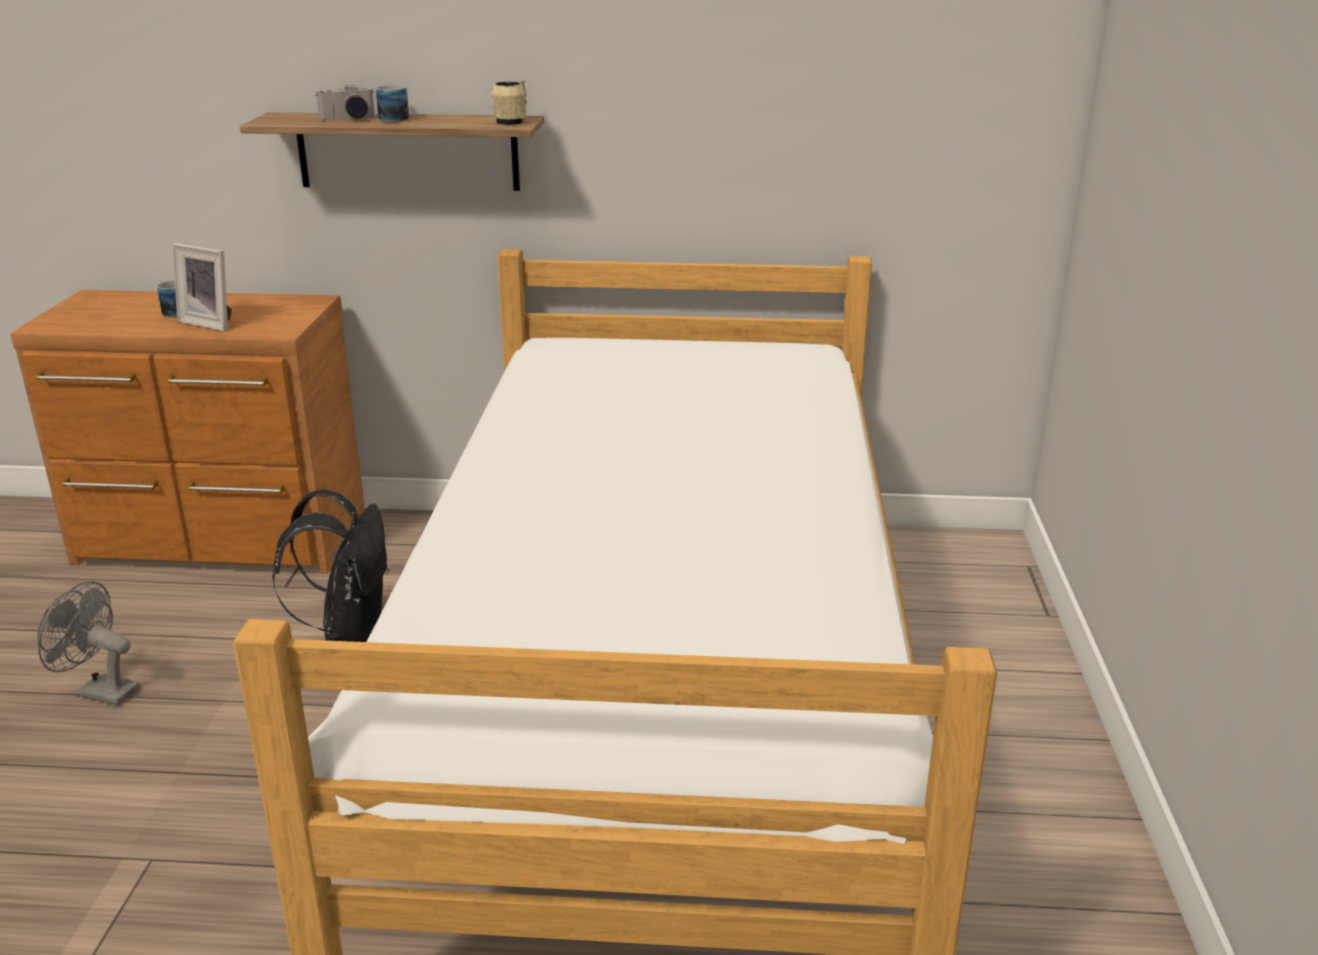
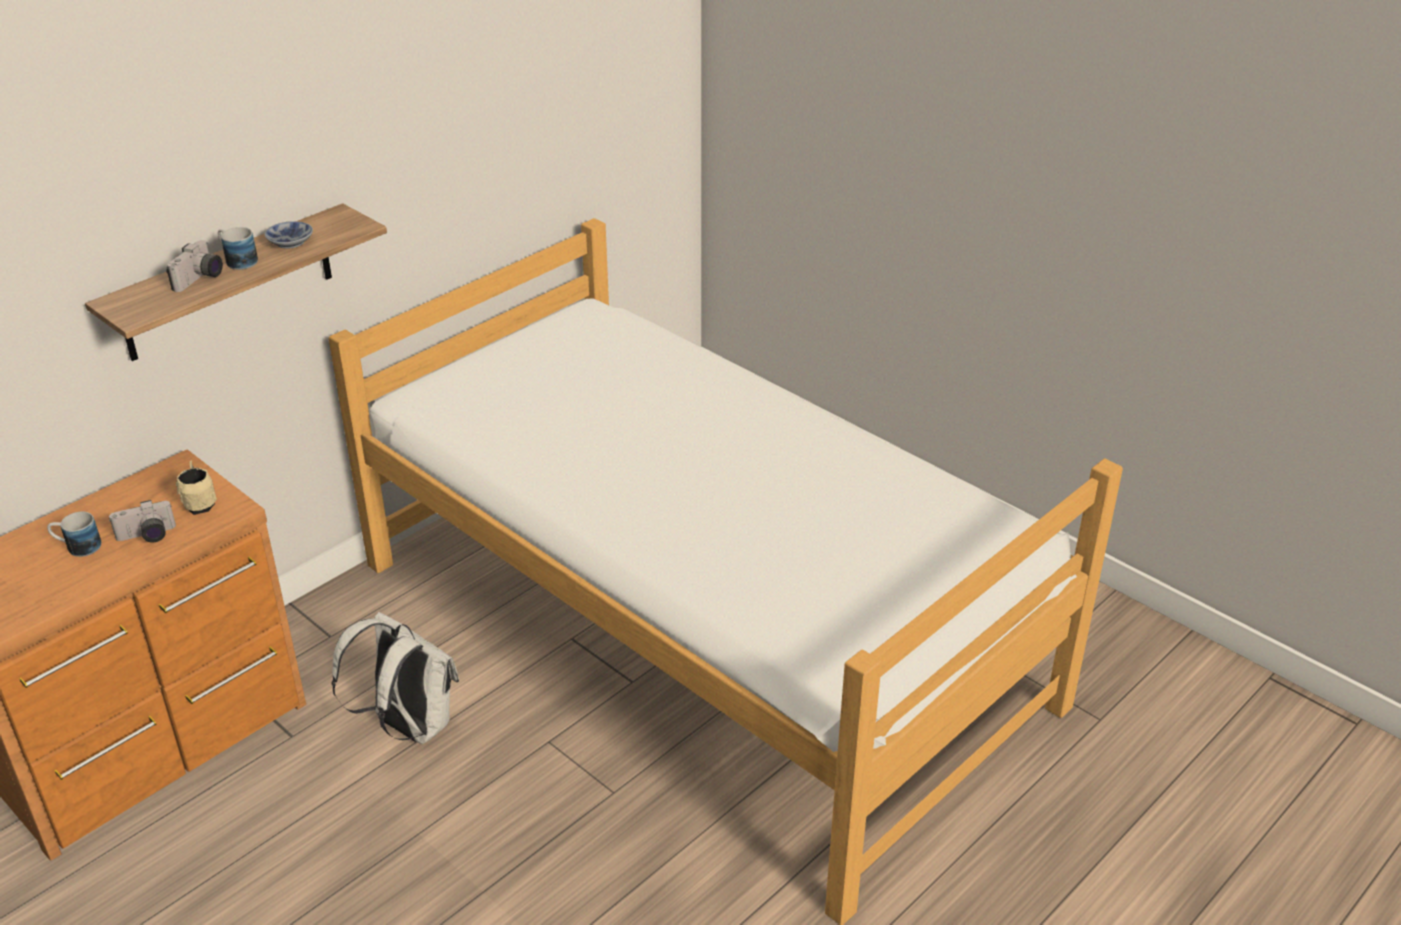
camera: 50 degrees left, 10 degrees up
(99, 691) = (311, 903): grey fan -> none
(211, 323) = (147, 537): picture frame -> camera
(350, 629) = (408, 726): black backpack -> white backpack
(451, 120) = (292, 242): none -> bowl
(513, 121) = (345, 222): beige mug -> beige mug (199, 503)

